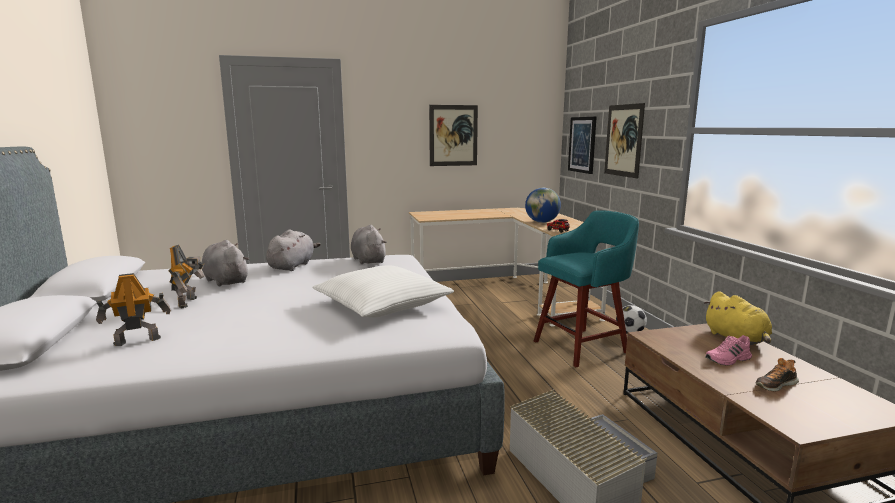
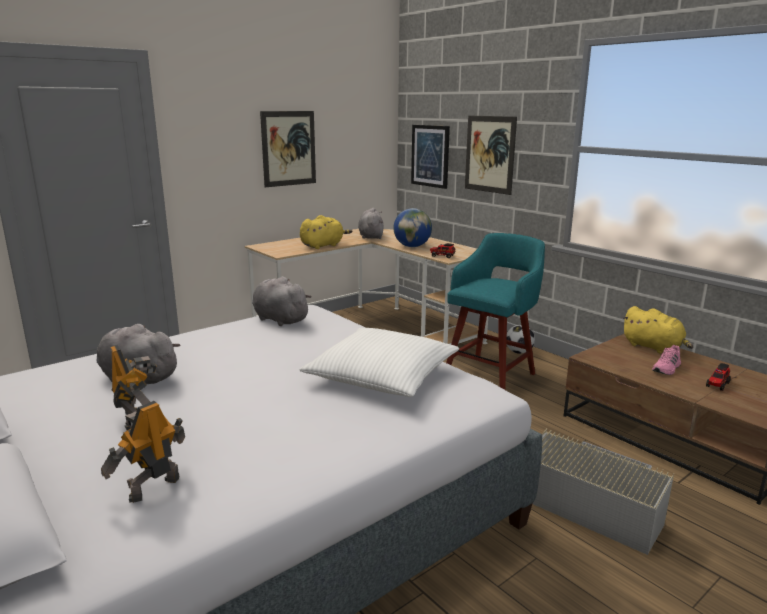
camera: 25 degrees left, 5 degrees up
(292, 266) = (196, 341): grey plush toy -> grey plush toy (370, 236)
(467, 216) = (323, 246): none -> yellow plush toy
(775, 385) = (717, 385): shoe -> toy truck

